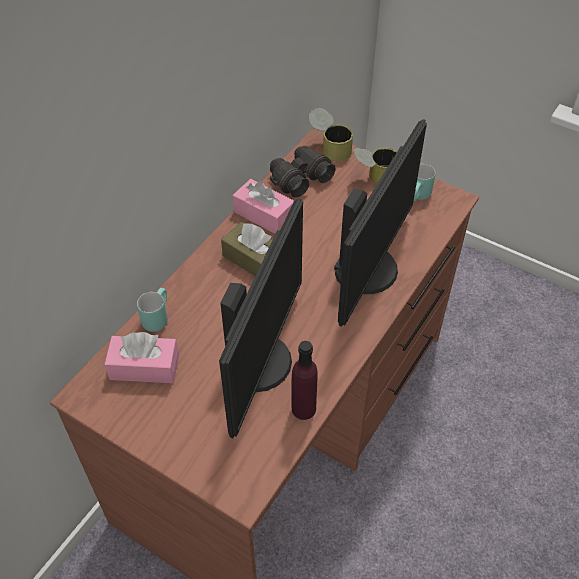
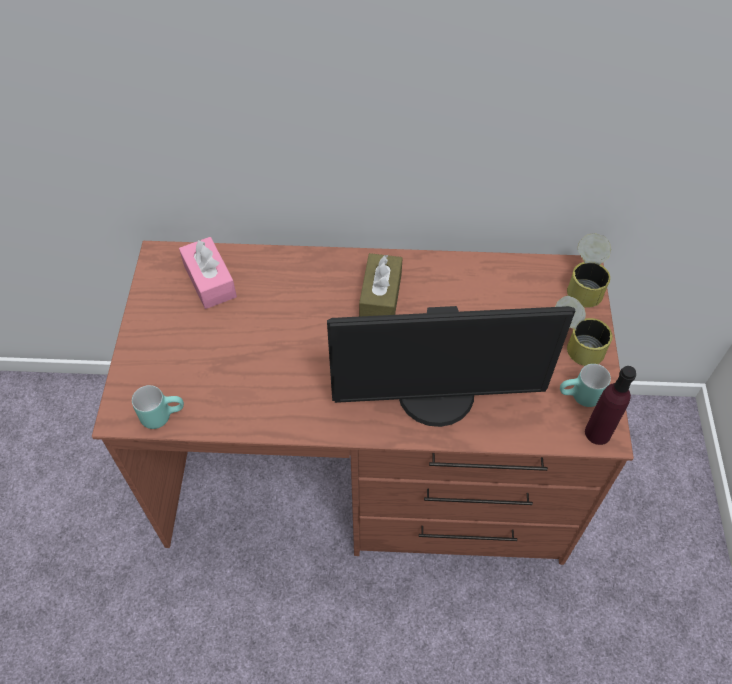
camera: 60 degrees right, 5 degrees up
(156, 317) = (266, 260): turquoise mug -> turquoise mug (163, 414)
(260, 362) = (264, 360): monitor -> none
(264, 215) = (444, 276): pink tissue box -> none
(299, 178) = (518, 279): black binoculars -> none
(303, 408) = (232, 419): purple bottle -> purple bottle (597, 433)

